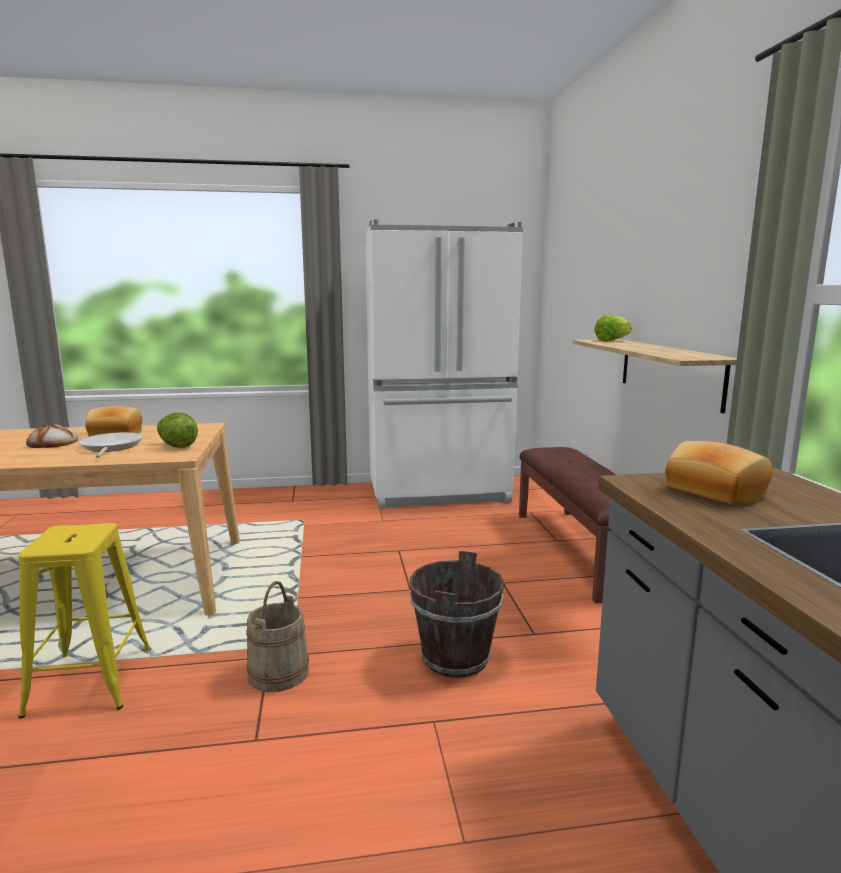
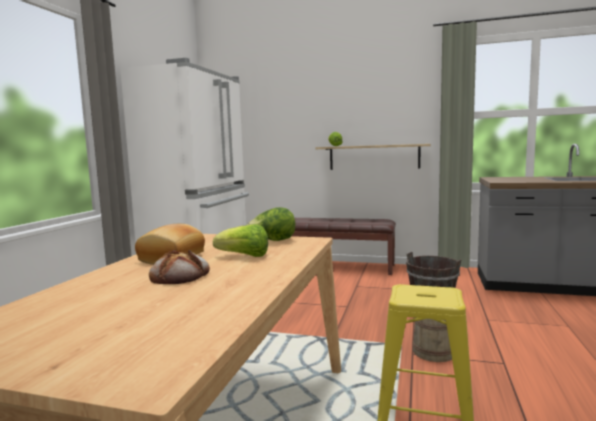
camera: 65 degrees left, 5 degrees down
(110, 447) = (244, 256): frying pan -> lettuce
(714, 492) = (513, 179): bread -> none

